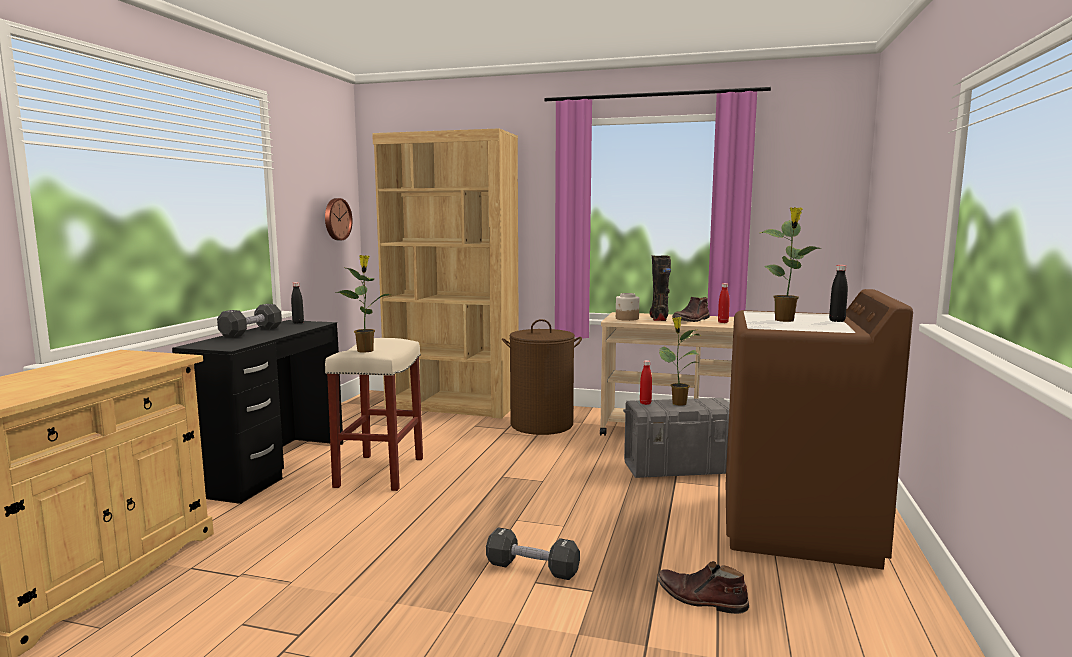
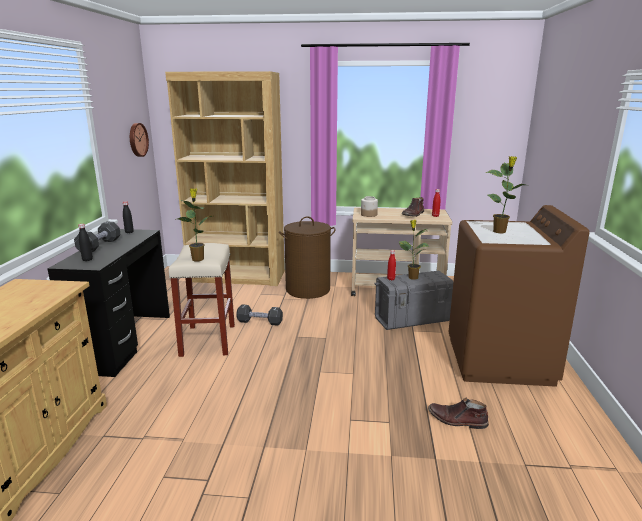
camera: 10 degrees left, 10 degrees up
(532, 568) = (344, 409): black dumbbell -> black dumbbell (260, 322)
(658, 318) = (390, 213): black boot -> none
(837, 321) = (532, 231): black bottle -> black bottle (87, 260)

